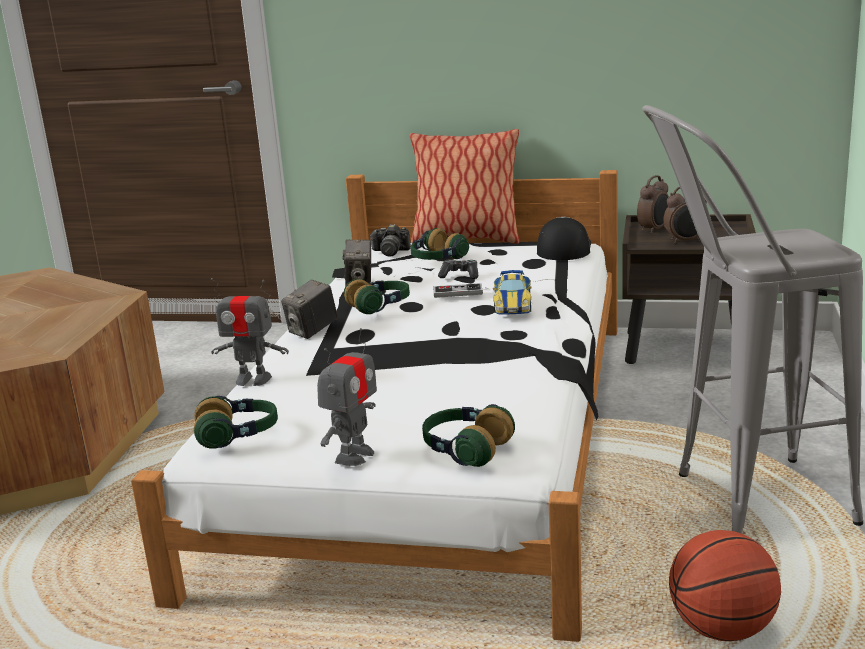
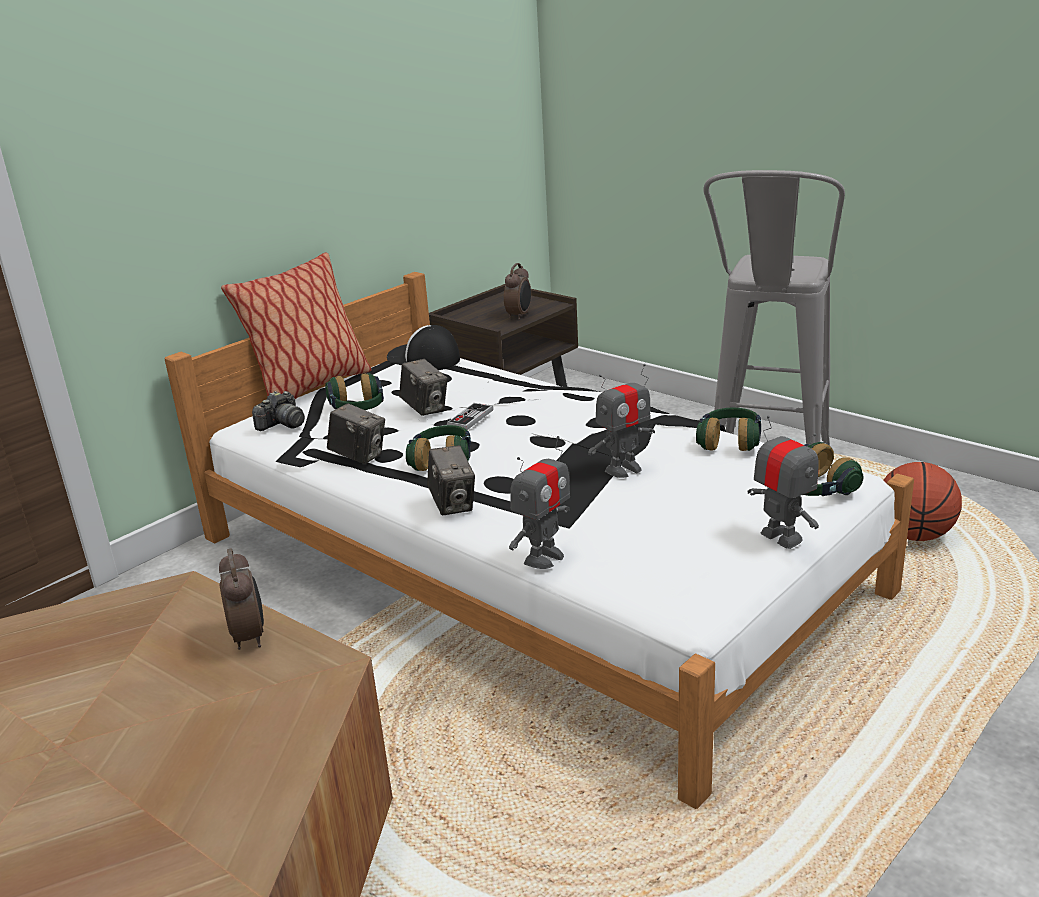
camera: 60 degrees left, 5 degrees up
(238, 436) = (682, 587): headphones -> headphones (730, 441)
(425, 366) = (623, 469): none -> toy robot
(460, 275) = (425, 408): game controller -> camera
(512, 303) = (534, 404): toy car -> none
(654, 230) = (471, 317): alarm clock -> alarm clock (250, 636)

